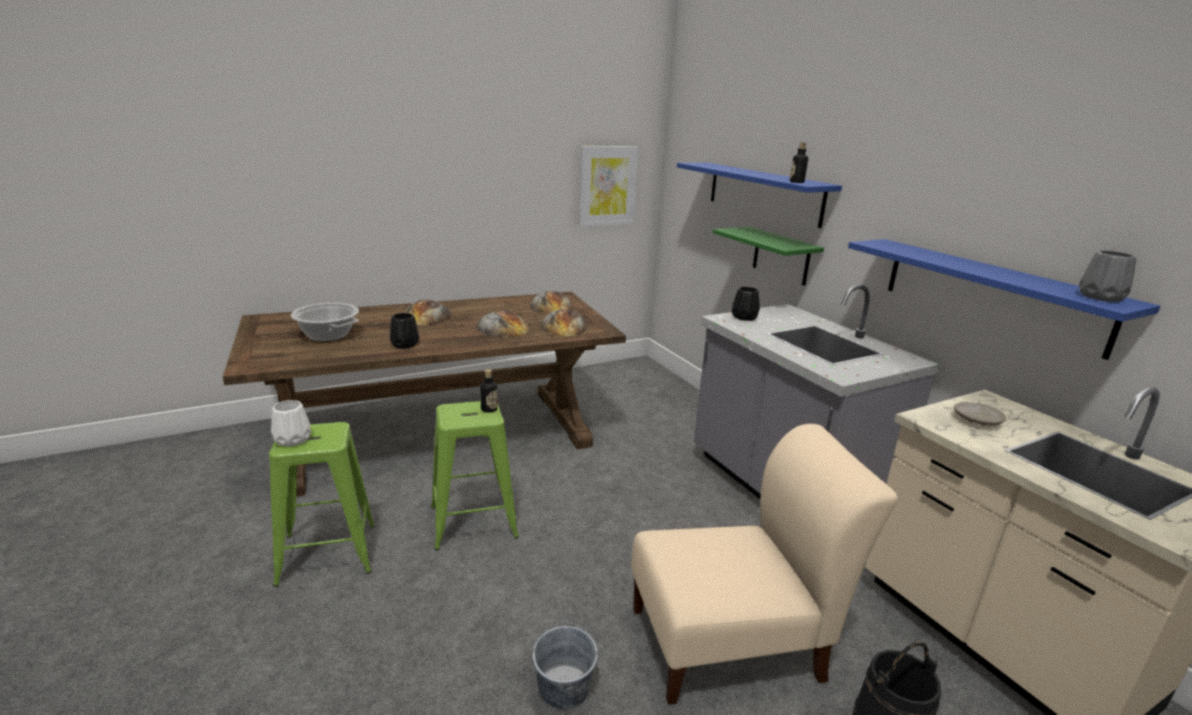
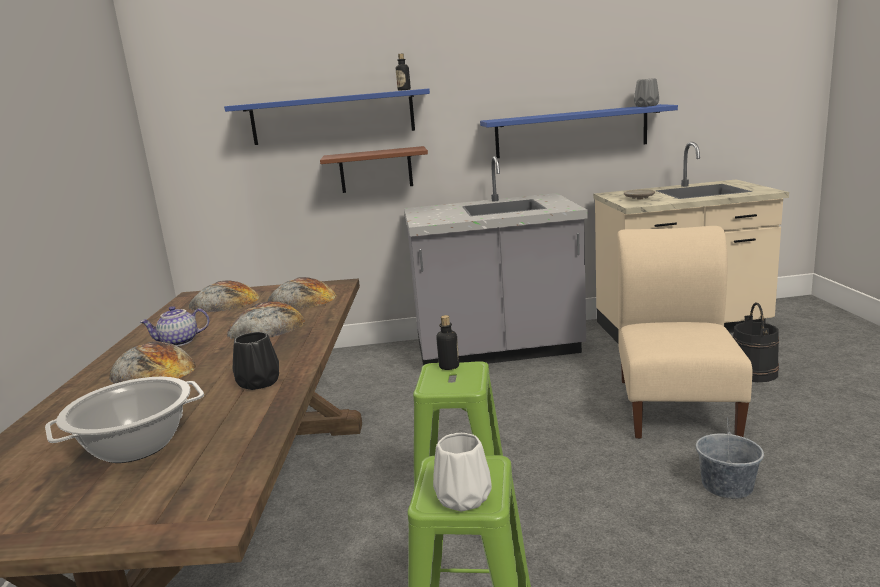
camera: 65 degrees left, 5 degrees down
(472, 312) = (179, 342): none -> teapot
(607, 186) = (119, 158): picture -> none
(745, 317) = (427, 218): black vase -> none
(781, 256) = (376, 170): green shelf -> brown shelf

